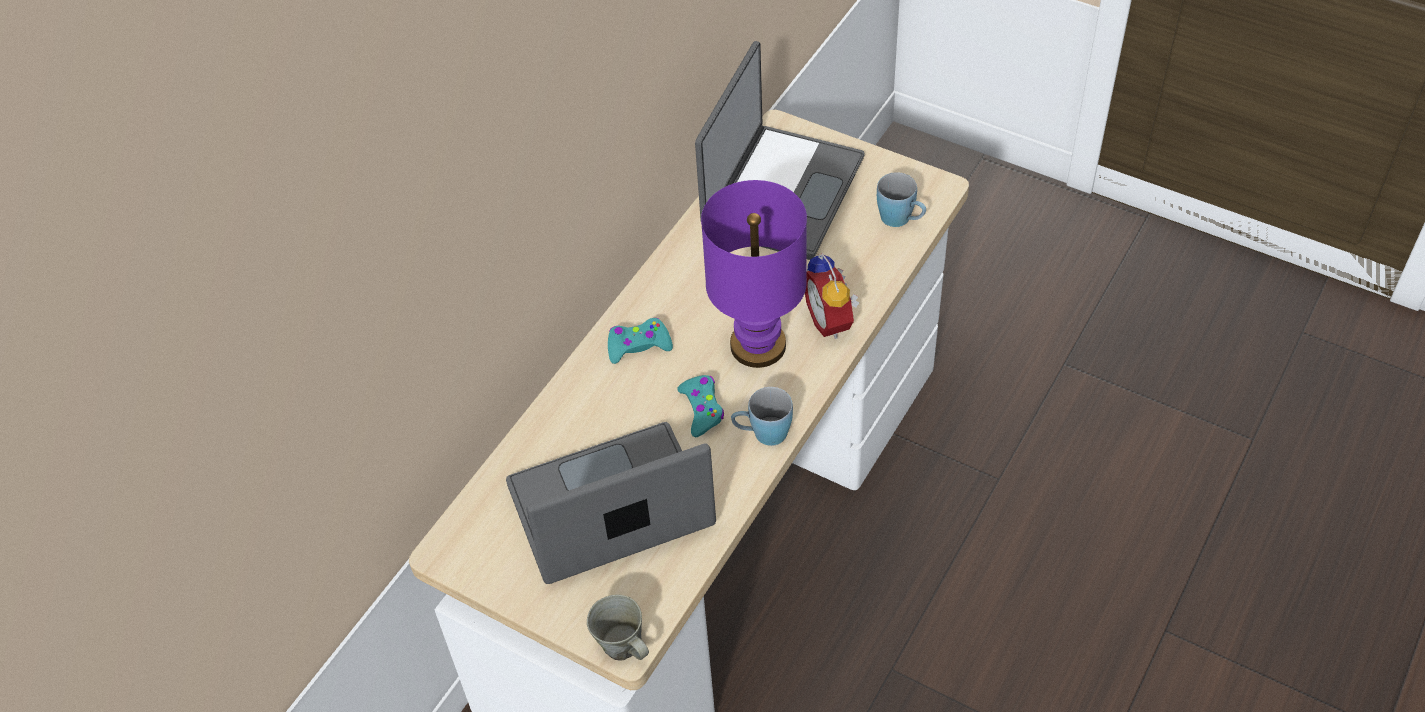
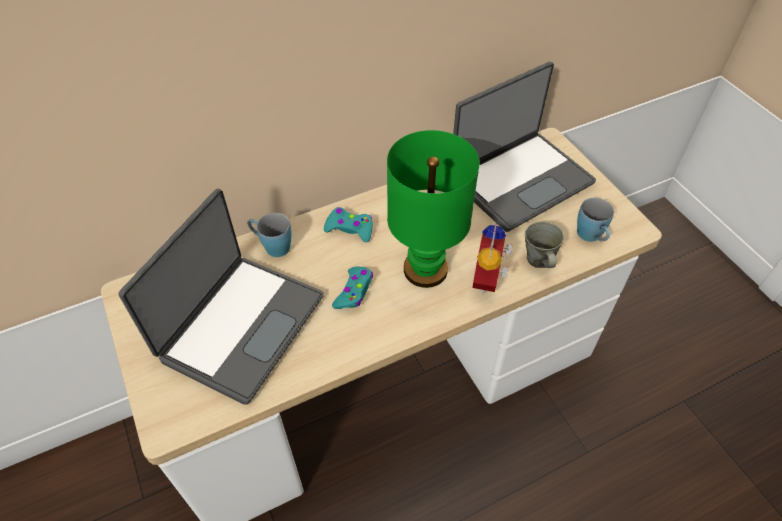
camera: 30 degrees right, 0 degrees up
(611, 510) = (240, 326): laptop -> laptop turned 105 degrees clockwise
(622, 646) = (162, 427): grey mug -> grey mug (539, 260)
(756, 345) = (425, 269): purple table lamp -> green table lamp
(762, 434) = (379, 332): blue mug -> blue mug (272, 246)

